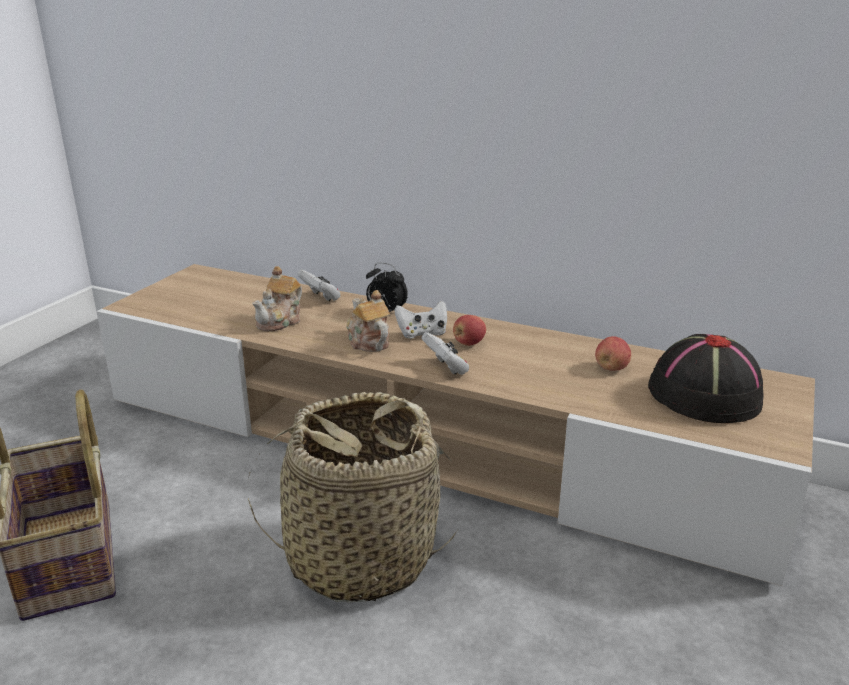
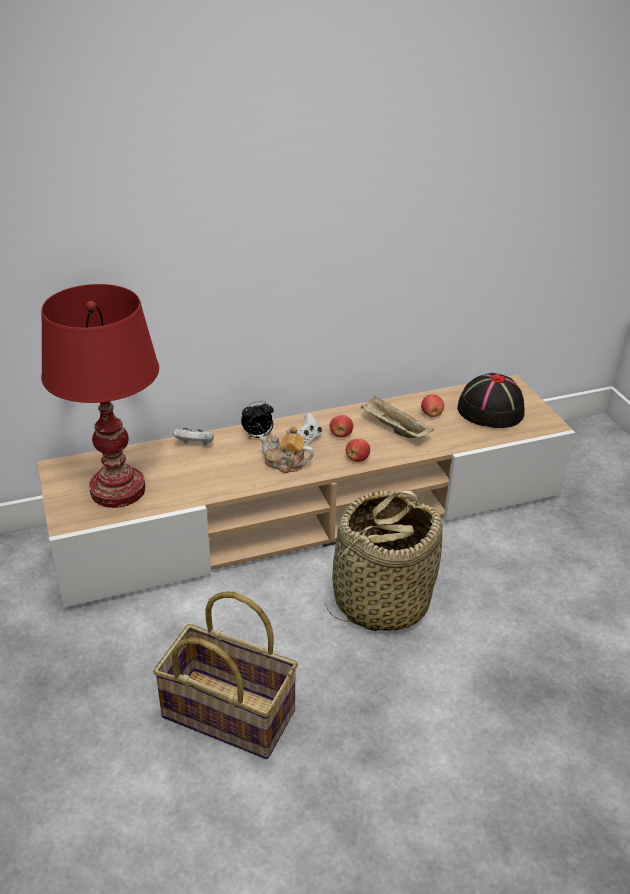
camera: 45 degrees left, 10 degrees up
(203, 302) = (118, 490): none -> red table lamp
(281, 321) = (204, 477): teapot -> none
(446, 368) = (357, 459): white game controller -> apple
(538, 362) = (393, 429): none -> beige tray

